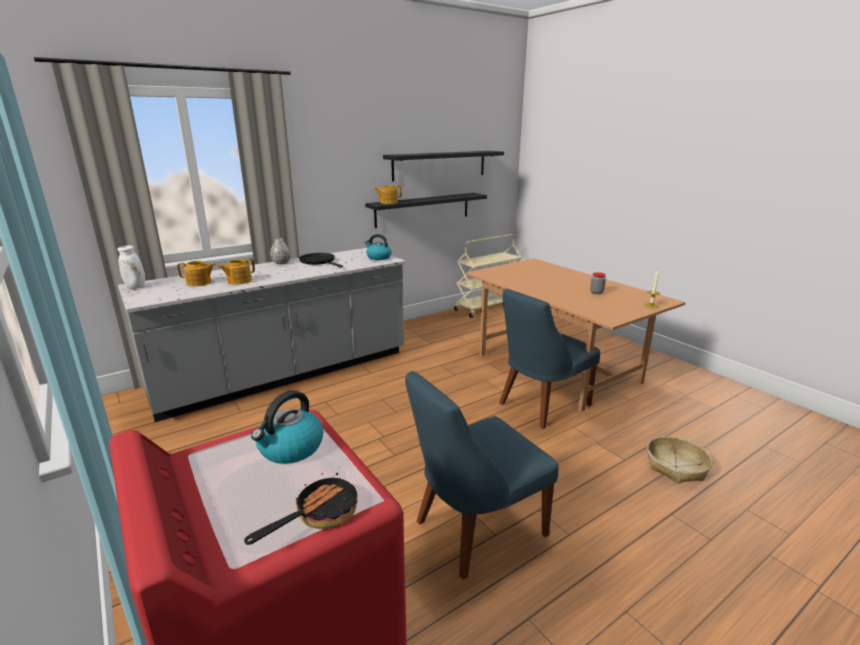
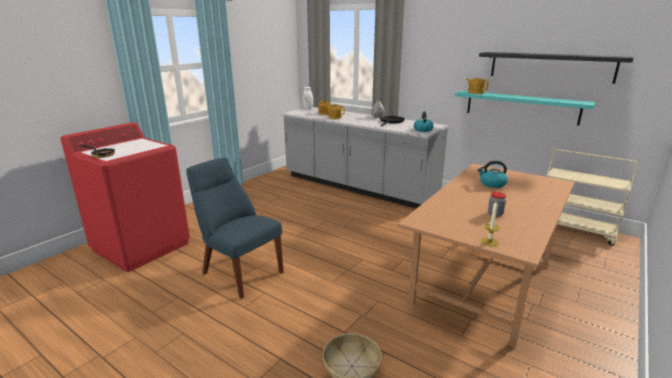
camera: 70 degrees right, 0 degrees up
(290, 448) = (142, 147): kettle -> kettle (492, 184)
(423, 209) = (521, 107): black shelf -> turquoise shelf
(541, 405) = (400, 281): blue chair -> none

